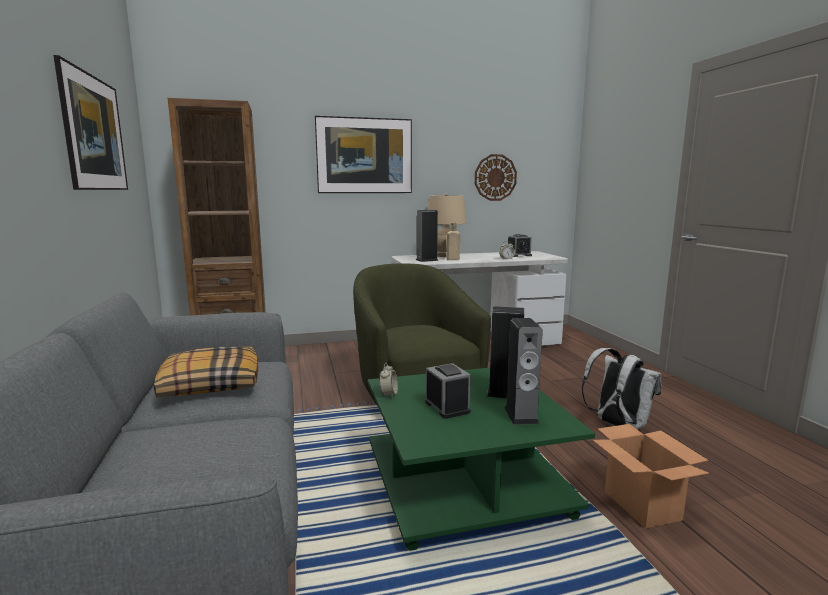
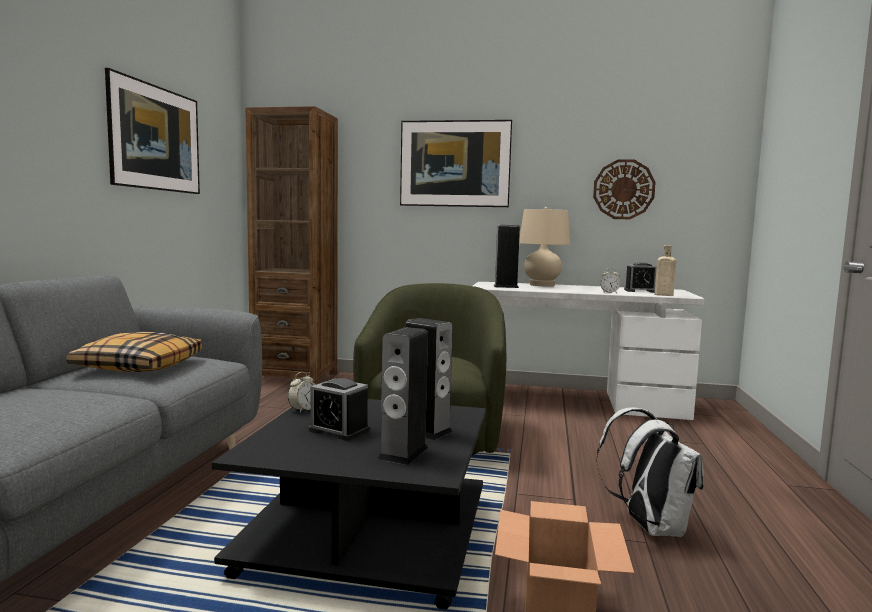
camera: 25 degrees right, 5 degrees down
(447, 407) = (339, 430): alarm clock -> alarm clock turned 120 degrees clockwise
(452, 259) = (537, 288): beige bottle -> beige bottle (662, 295)
(462, 482) = (366, 533): green coffee table -> black coffee table

